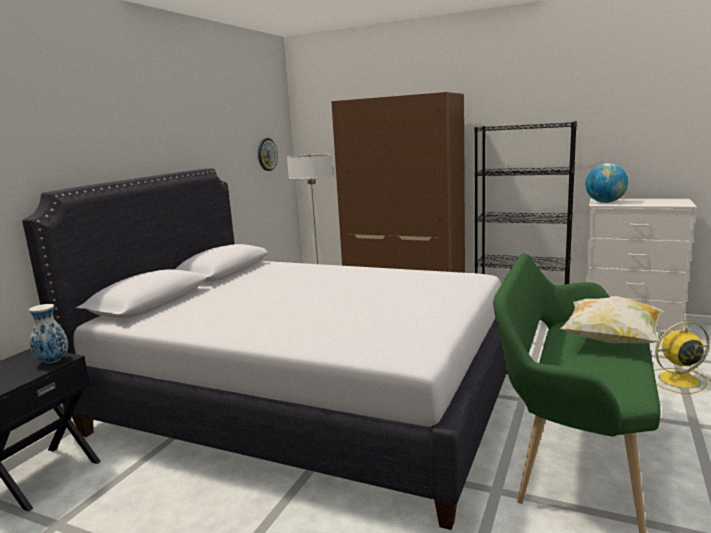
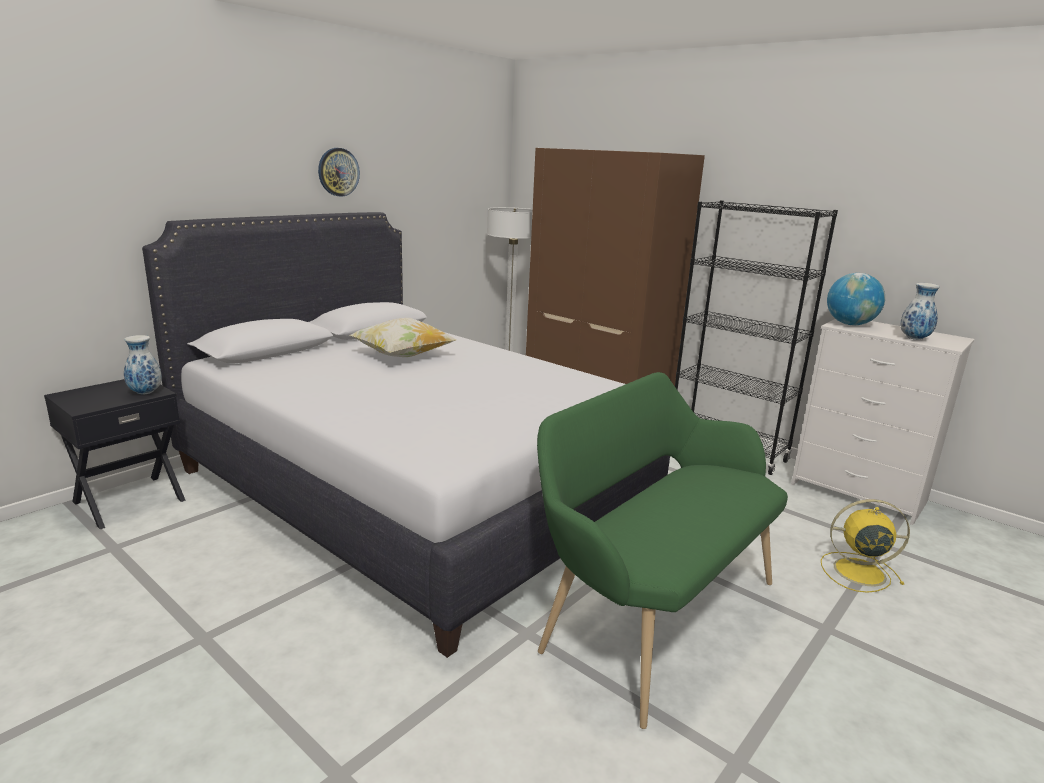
camera: 15 degrees right, 5 degrees up
(267, 154) = (468, 202): wall clock -> wall clock (338, 172)
(611, 340) = (719, 499): pillow -> pillow (402, 356)
(657, 204) = (914, 339): none -> vase

